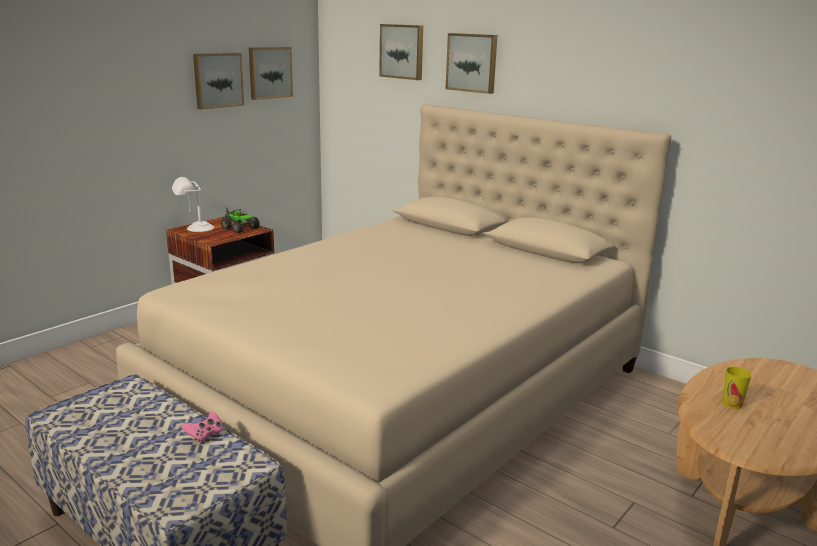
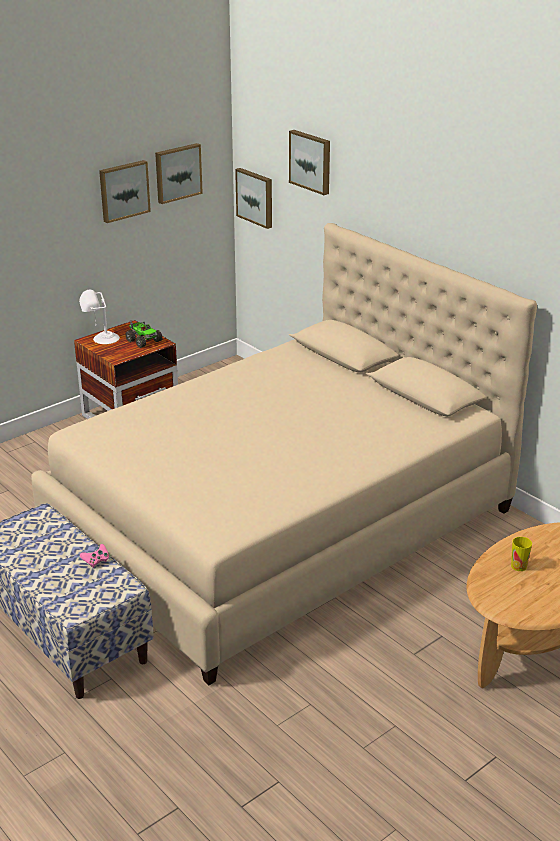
camera: 10 degrees right, 10 degrees up
(472, 63) = (374, 189): picture -> picture (256, 197)

